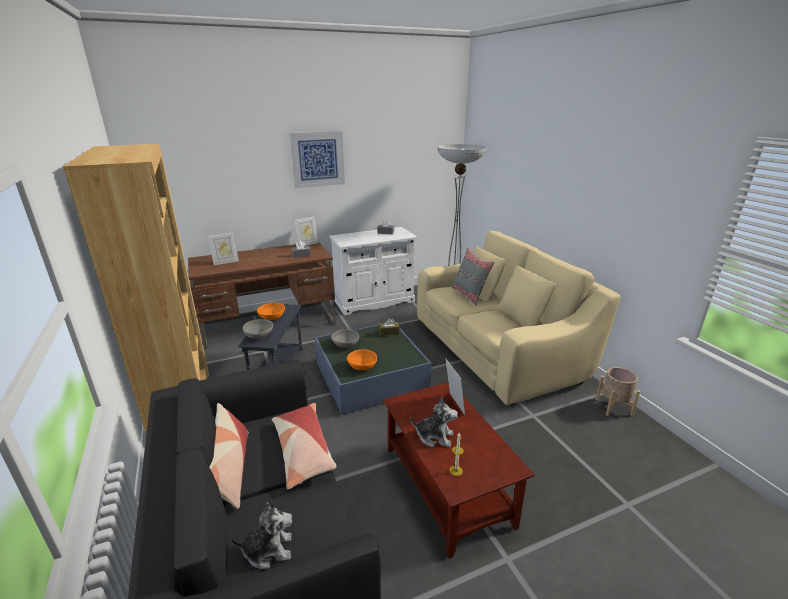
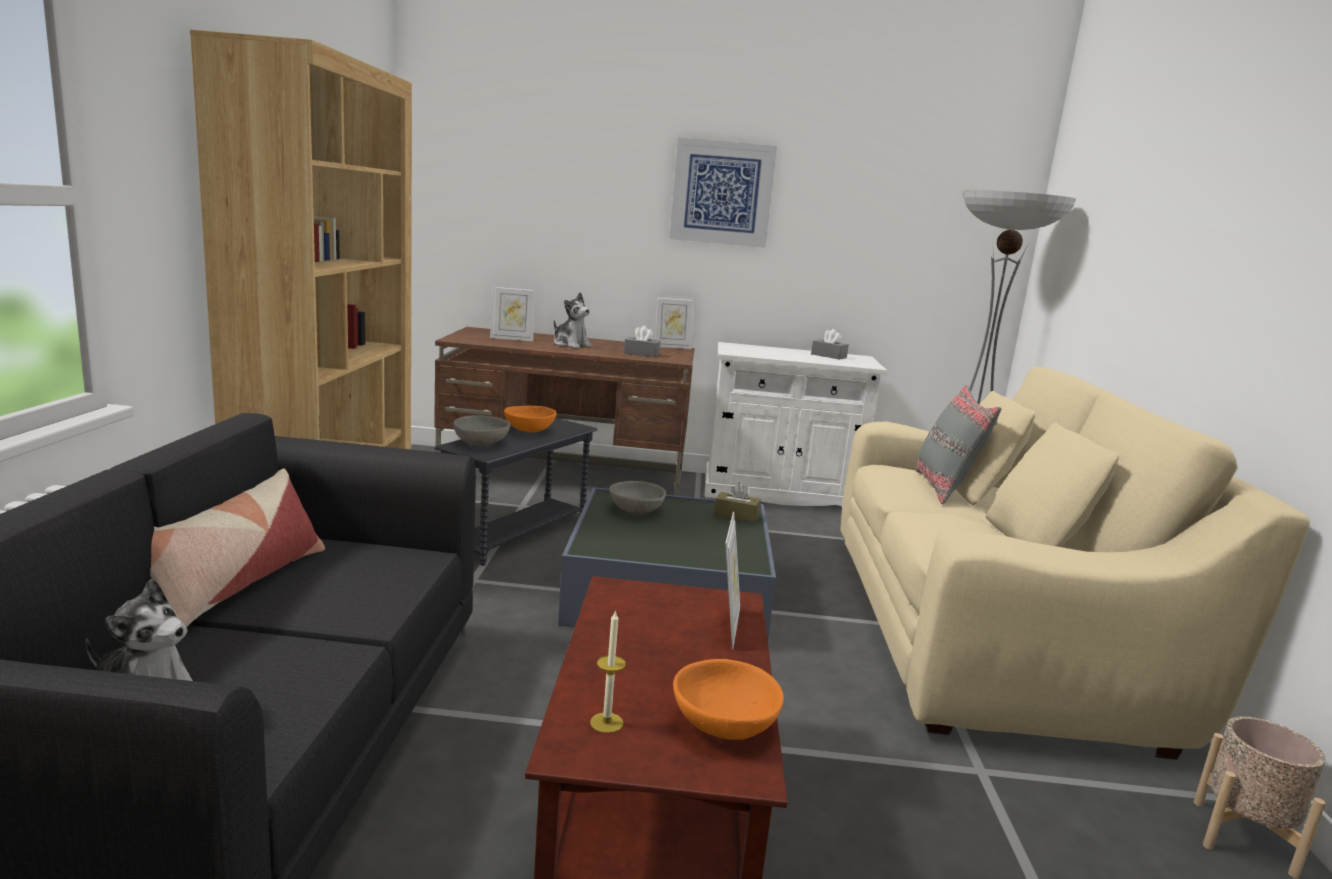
camera: 25 degrees right, 10 degrees down
(303, 451) = (376, 601): pillow -> none
(362, 367) = (633, 545): orange bowl -> orange bowl (724, 726)
(434, 436) = (627, 657): plush toy -> plush toy (571, 345)

